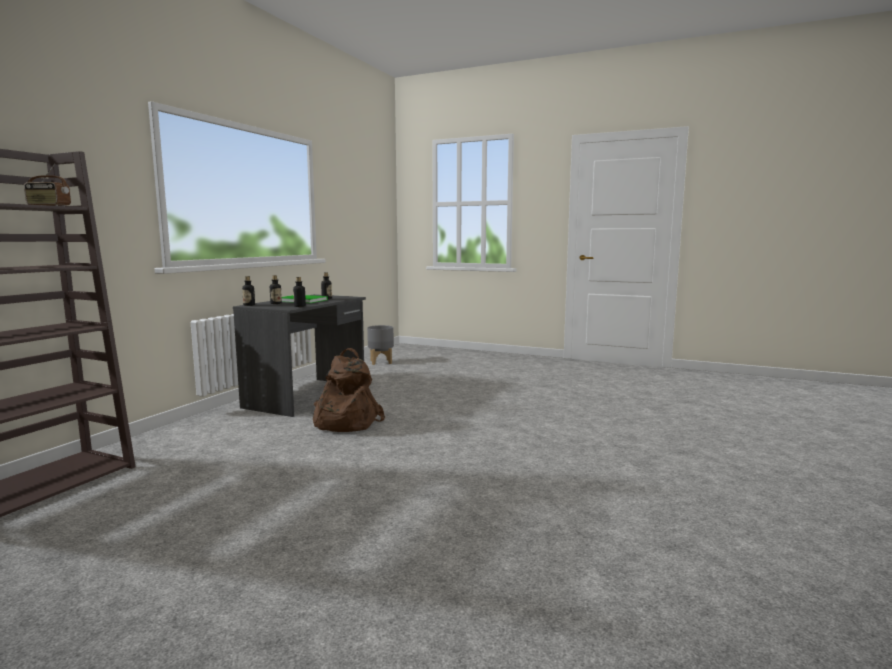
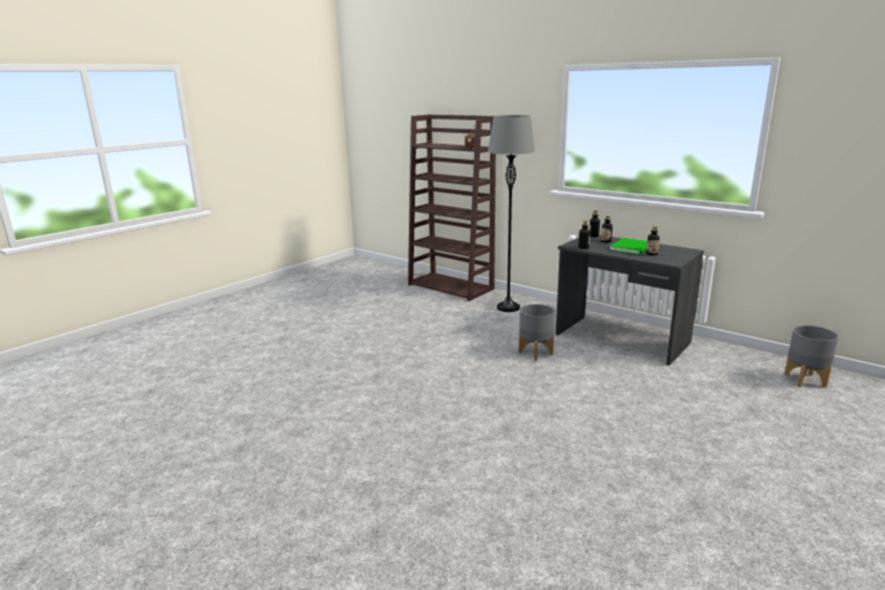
camera: 105 degrees right, 10 degrees up
(186, 441) = (508, 307): none -> grey floor lamp
(344, 422) = (536, 353): brown backpack -> grey planter

